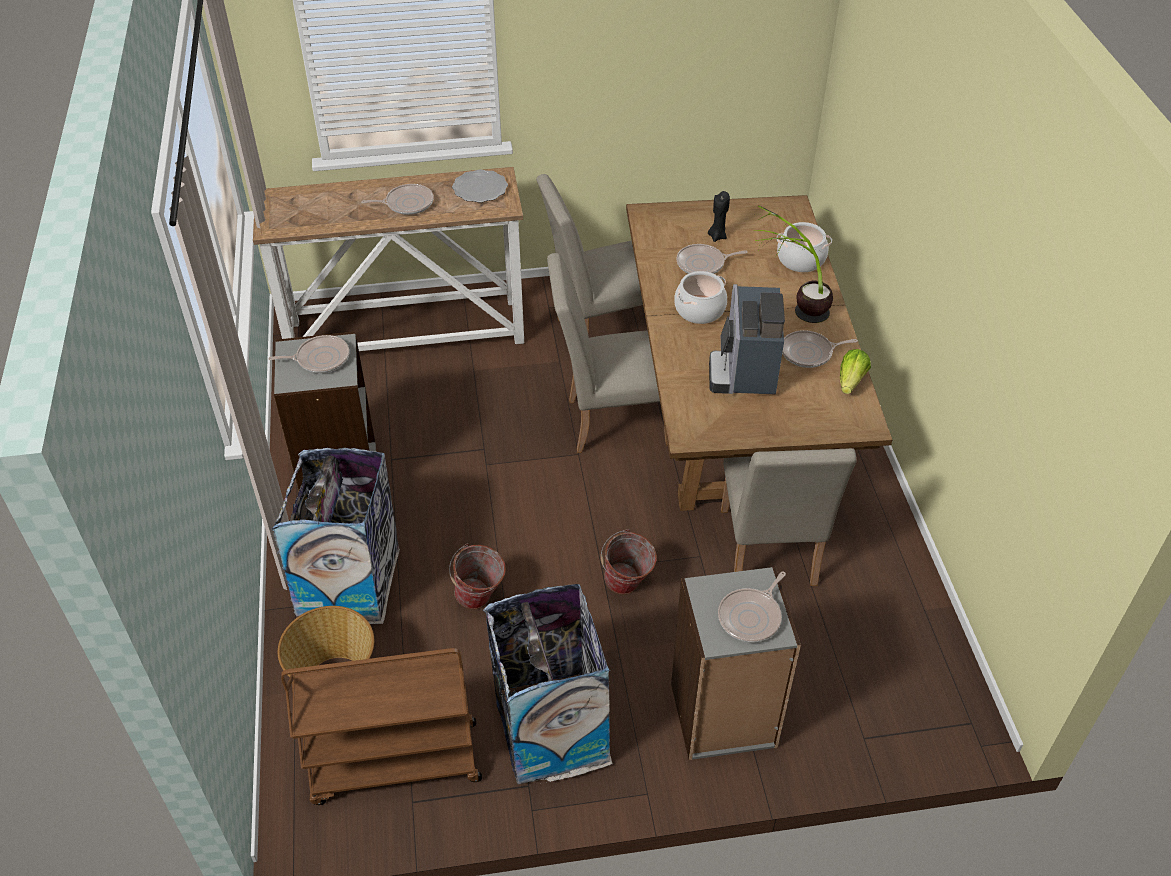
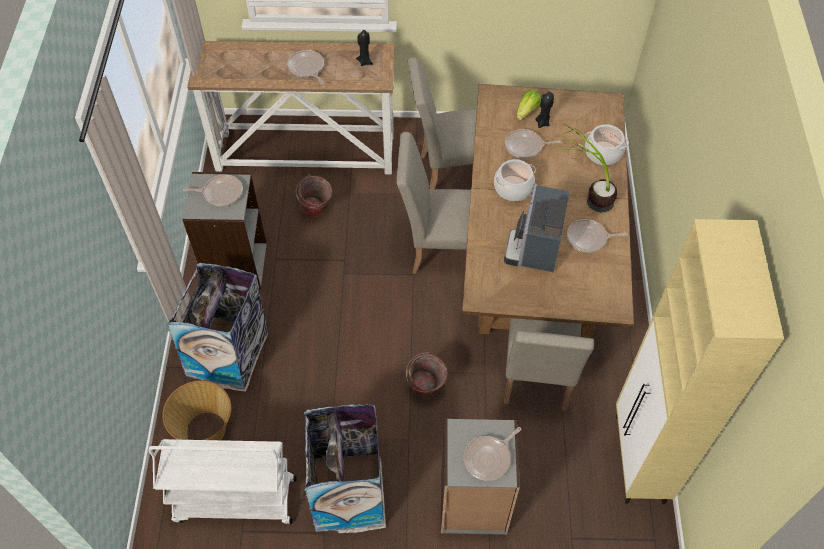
camera: 10 degrees right, 10 degrees up
(394, 764) = (234, 500): brown cart -> white cart
(407, 203) = (307, 68): frying pan -> frying pan turned 120 degrees counterclockwise
(480, 189) = (365, 61): plate -> black candle
(480, 600) = (318, 383): bucket -> bucket (316, 212)
(851, 381) = (615, 268): lettuce -> lettuce (527, 111)
(926, 630) = (639, 460): none -> beige cabinet

